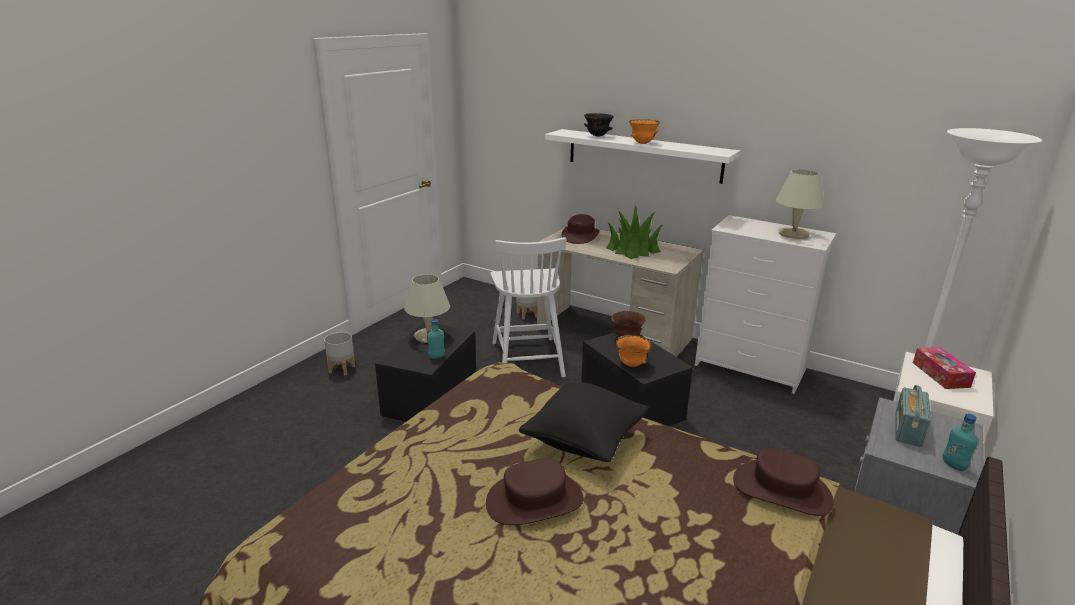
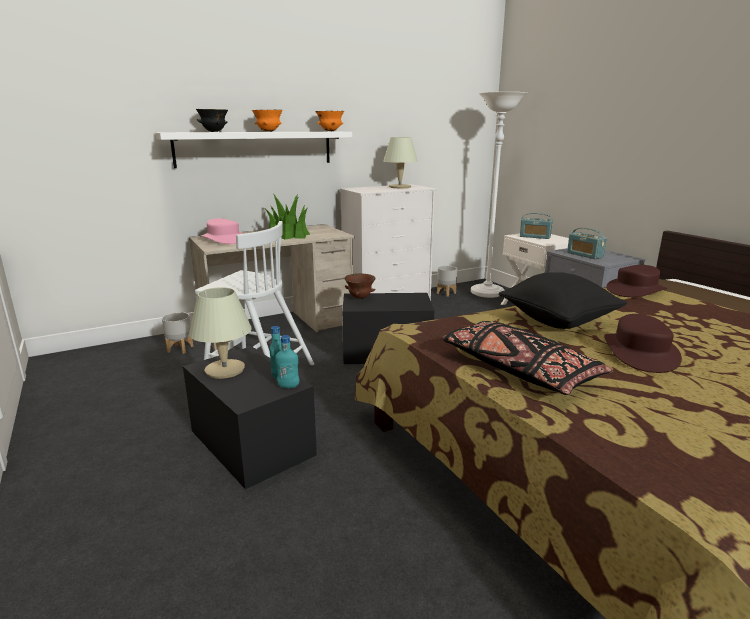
camera: 60 degrees left, 5 degrees down
(342, 369) = (85, 499): grey planter -> grey planter (446, 293)
(441, 436) = (518, 370): none -> black pillow
(580, 235) = (224, 239): brown hat -> pink hat
(632, 364) = (402, 306): orange bowl -> orange bowl (330, 131)
(940, 374) = (535, 237): tissue box -> radio
(953, 465) = (622, 257): turquoise bottle -> turquoise bottle (288, 386)

